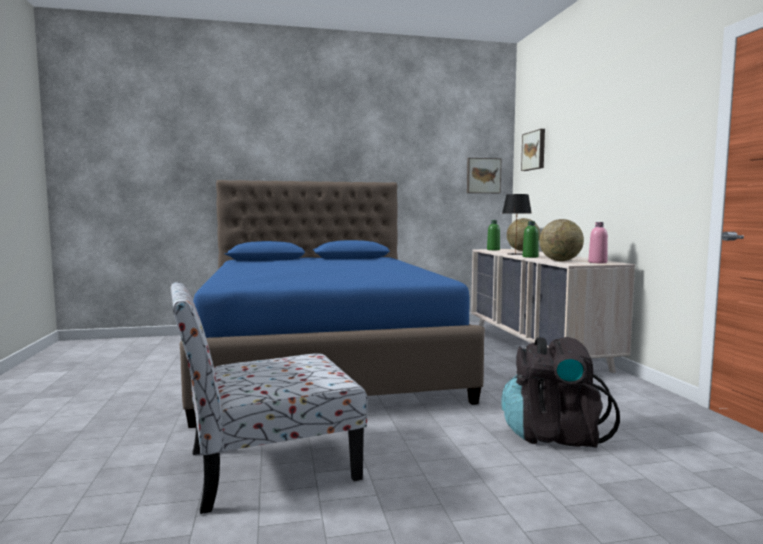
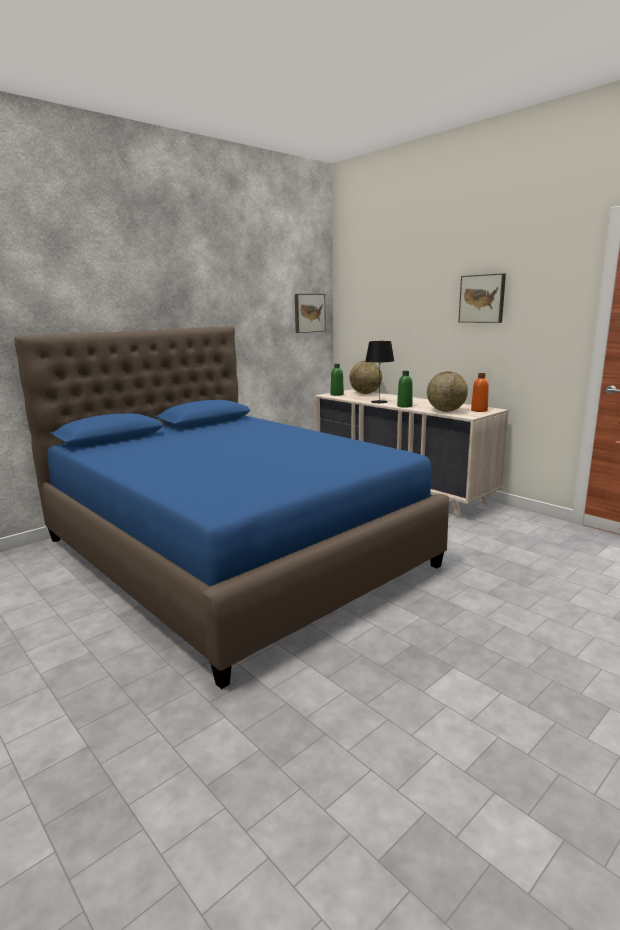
camera: 30 degrees left, 10 degrees up
(267, 466) = (373, 703): chair -> none
(534, 150) = (367, 288): picture -> picture (482, 298)
(553, 435) = (531, 581): black backpack -> none
(597, 262) = (479, 410): pink bottle -> orange bottle

